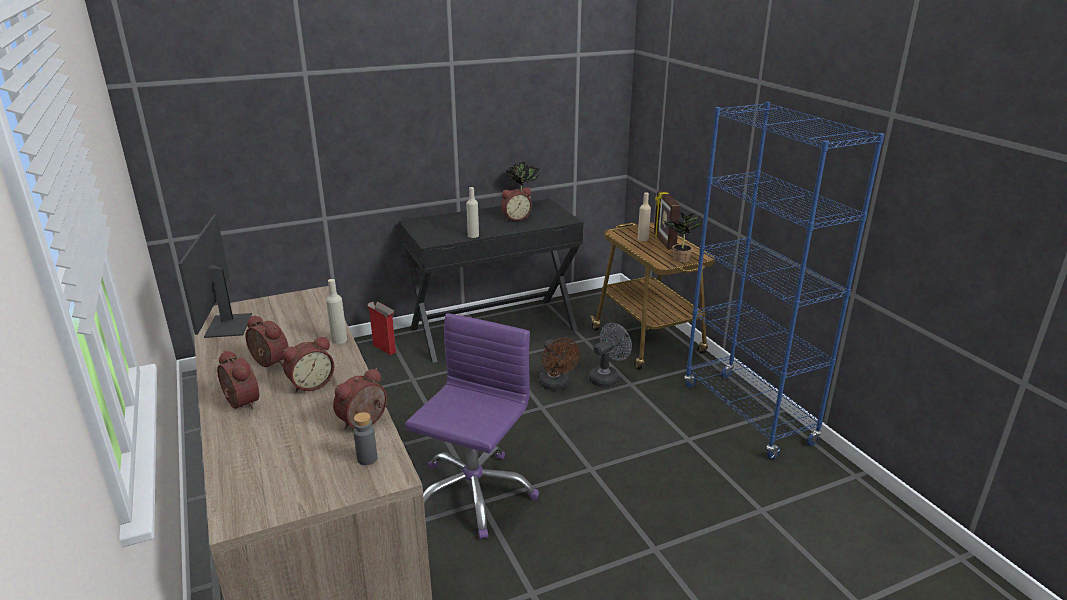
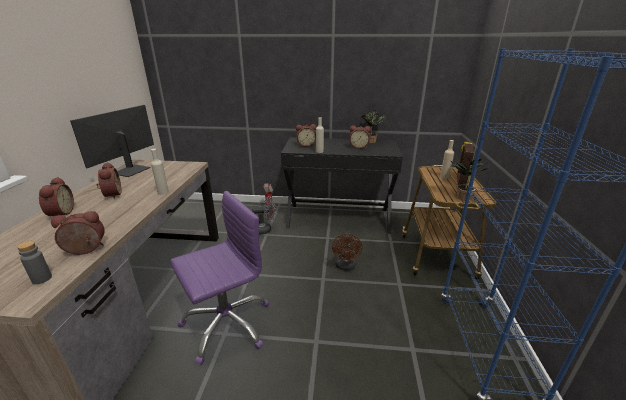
camera: 30 degrees right, 0 degrees up
(310, 384) = (107, 213): alarm clock -> alarm clock (306, 145)
(607, 377) = (385, 273): grey fan -> grey fan (265, 229)

